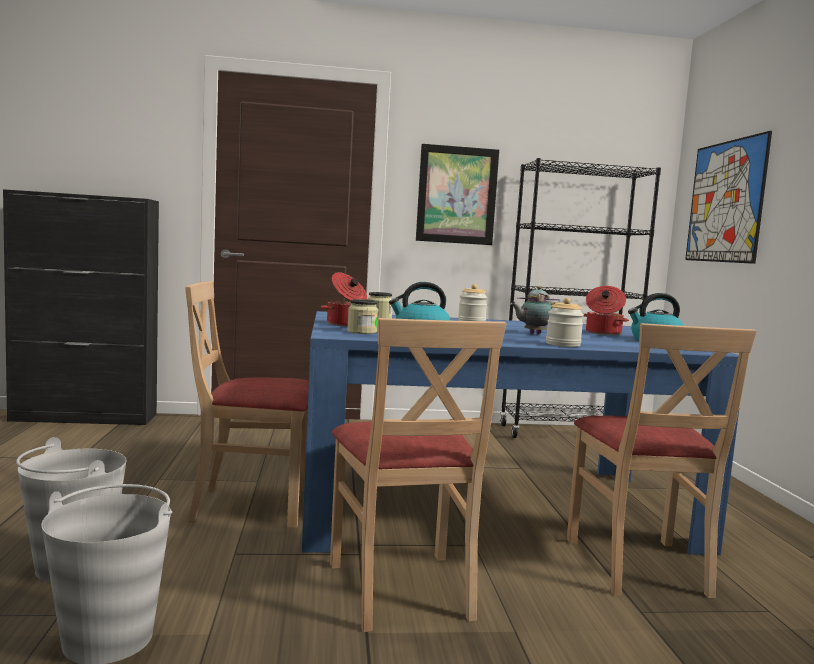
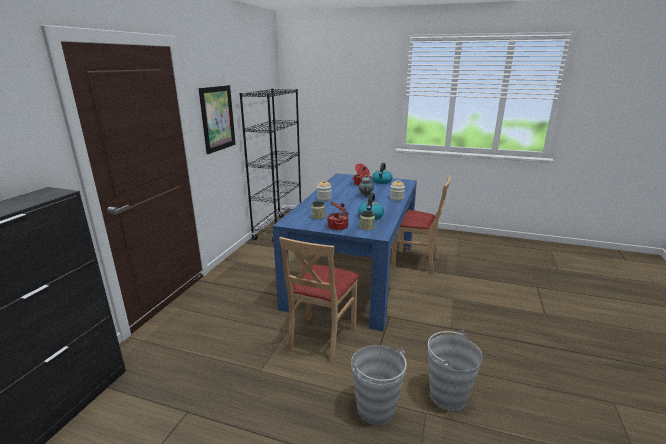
camera: 65 degrees left, 15 degrees up
(402, 589) = (421, 313): beige chair -> none
(725, 202) = (323, 104): picture -> none

